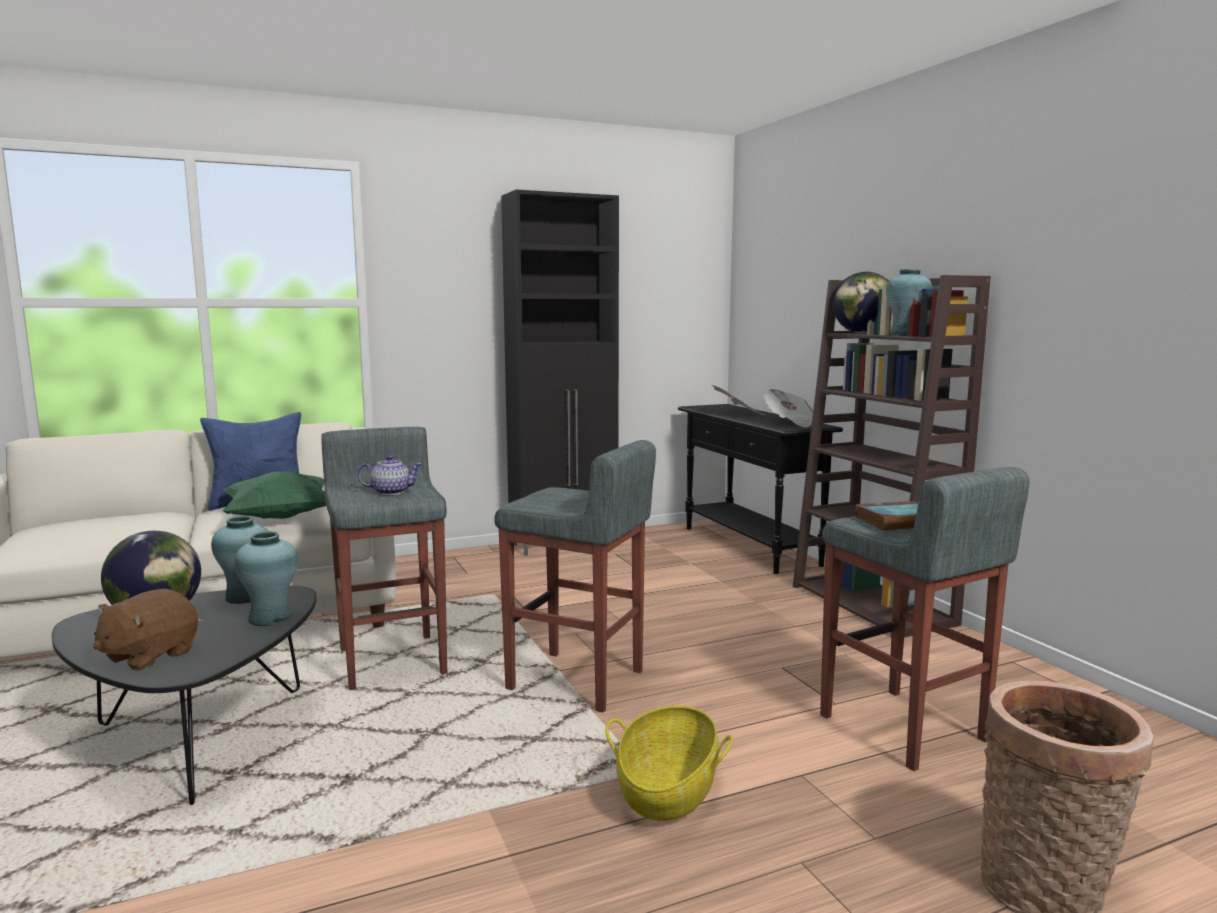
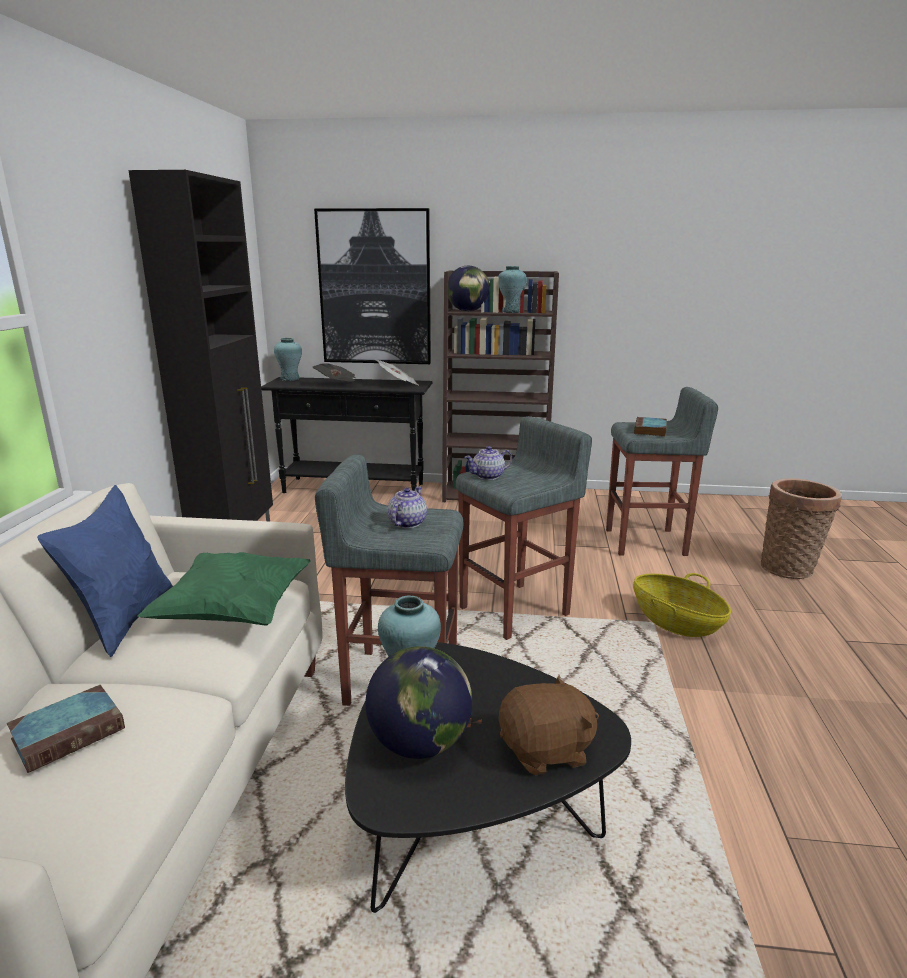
camera: 60 degrees left, 10 degrees up
(116, 520) = (70, 732): none -> book
(149, 656) = (546, 751): brown plush toy -> brown plush toy turned 75 degrees counterclockwise
(271, 618) = (490, 671): turquoise vase -> turquoise vase (290, 379)
(554, 493) = (488, 476): none -> teapot
(806, 305) = (375, 288): none -> picture

